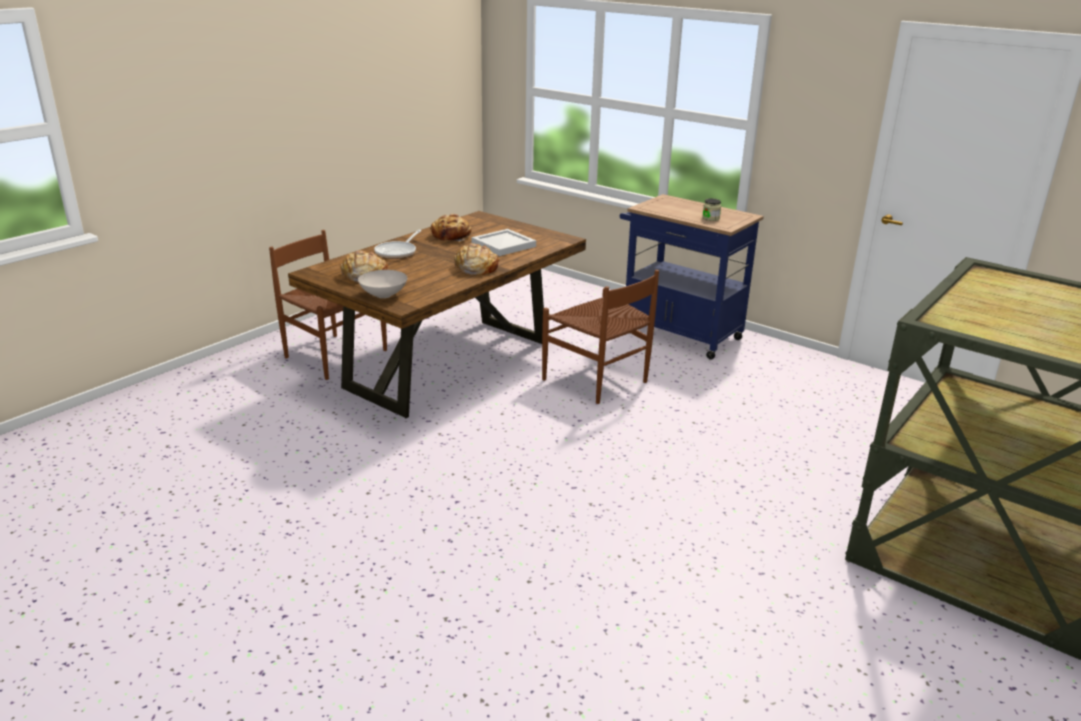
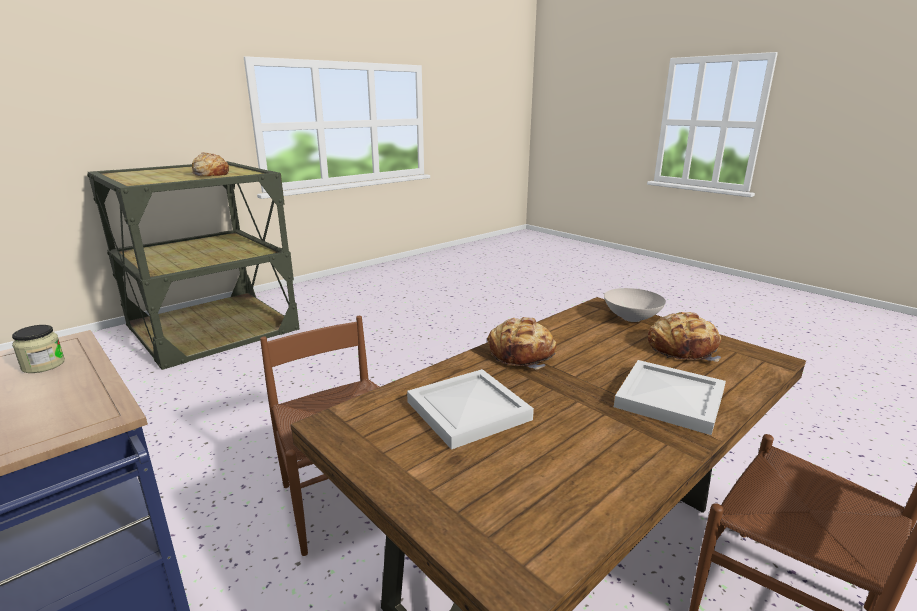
camera: 170 degrees left, 5 degrees down
(398, 252) = (668, 399): frying pan -> white tray
(451, 236) = (579, 449): bread -> bread (210, 174)

